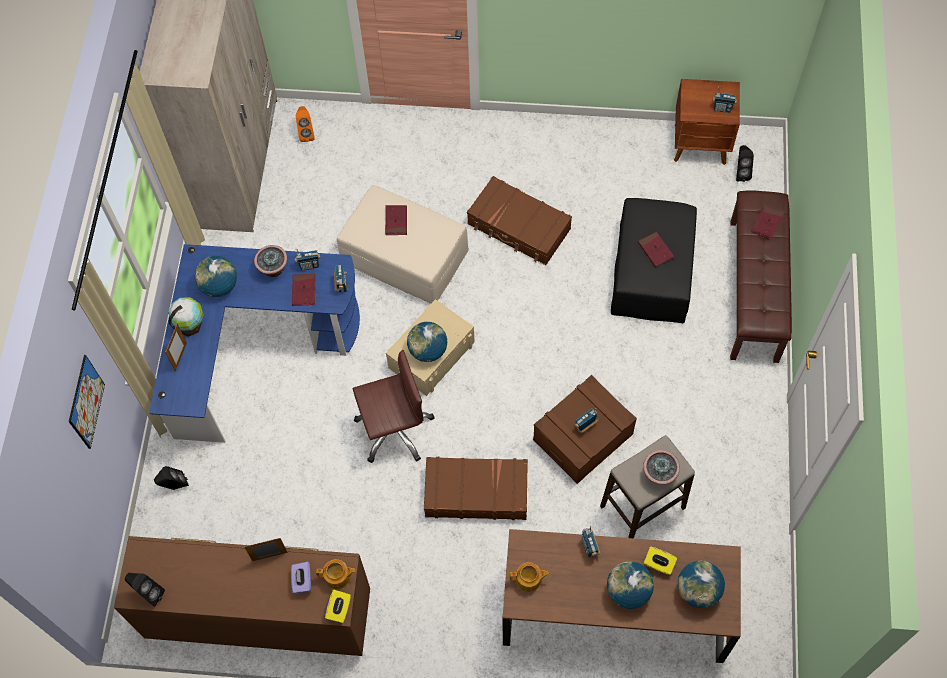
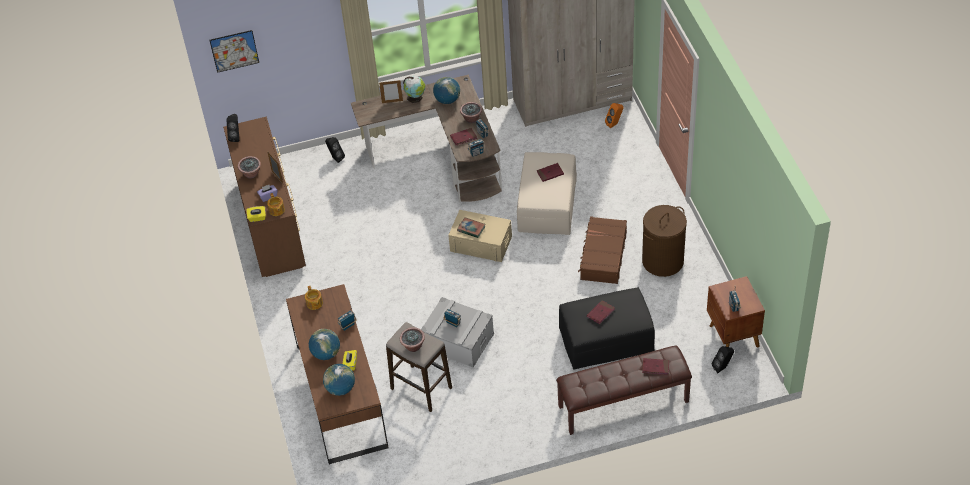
camera: 70 degrees right, 15 degrees down
(86, 402) = (316, 47): picture -> picture (234, 51)
(242, 593) = (251, 174): none -> potted plant
(254, 348) = (443, 158): blue desk -> brown desk
(394, 429) = (419, 244): brown office chair -> none
(428, 350) = (471, 229): globe -> book
(476, 492) = (394, 298): brown suitcase -> none
(556, 169) = (662, 261): none -> brown laundry basket
(583, 437) = (458, 341): brown storage box -> grey storage box

